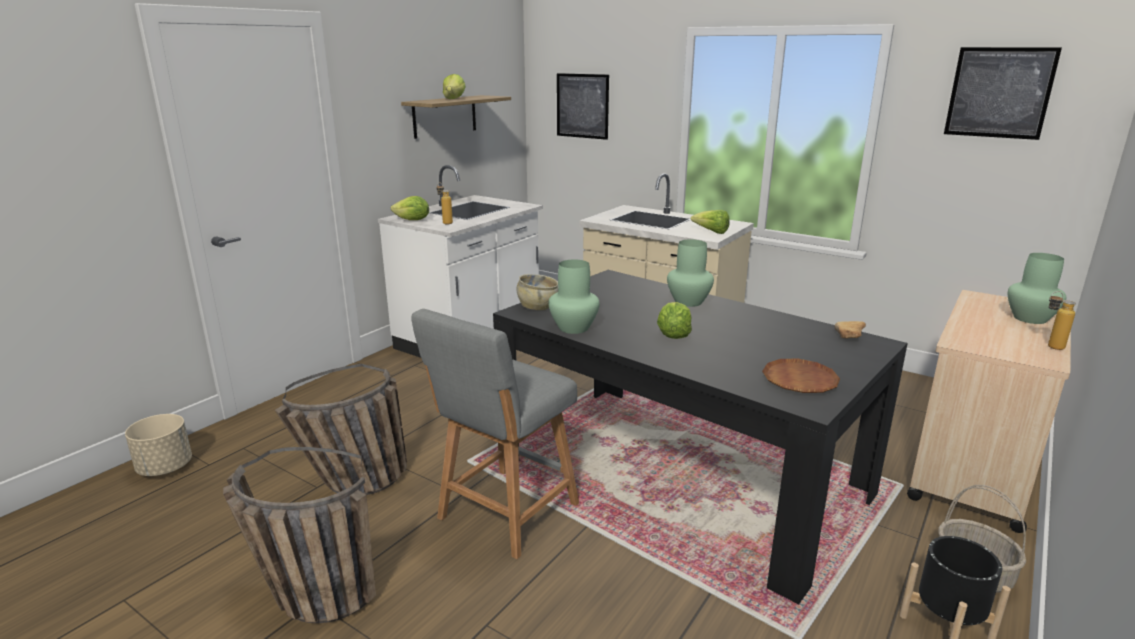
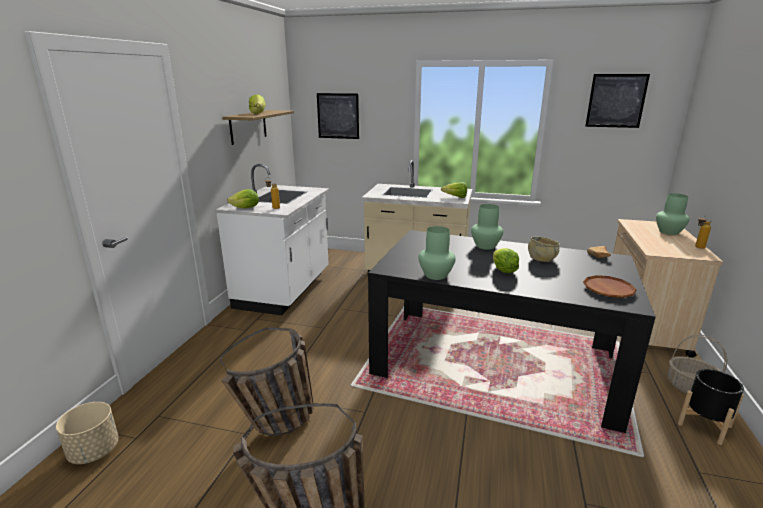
camera: 20 degrees left, 0 degrees up
(504, 514) = (406, 420): grey stool -> none
(537, 307) = (394, 263): beige bowl -> beige bowl (541, 259)

